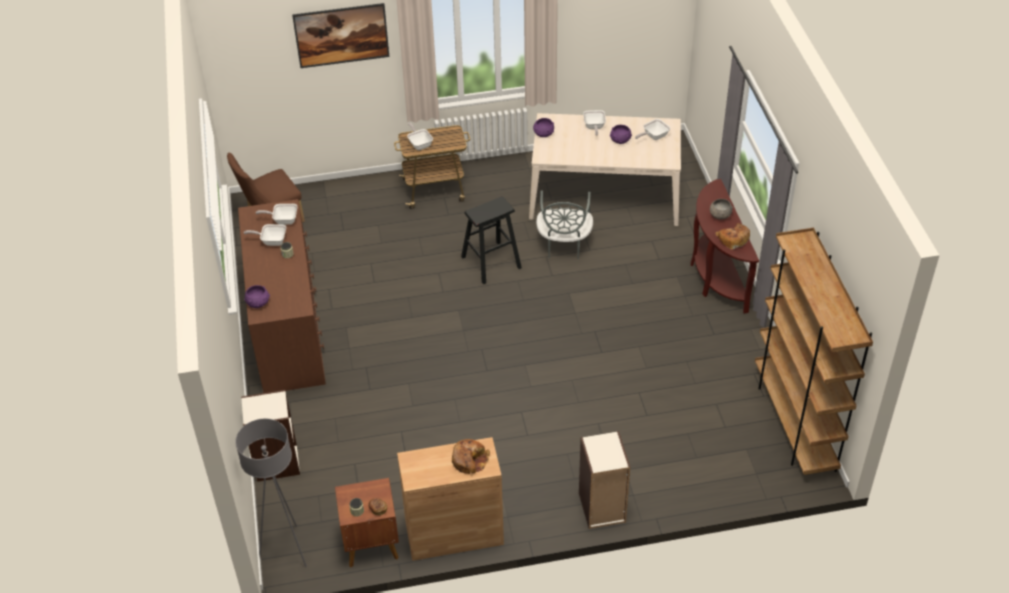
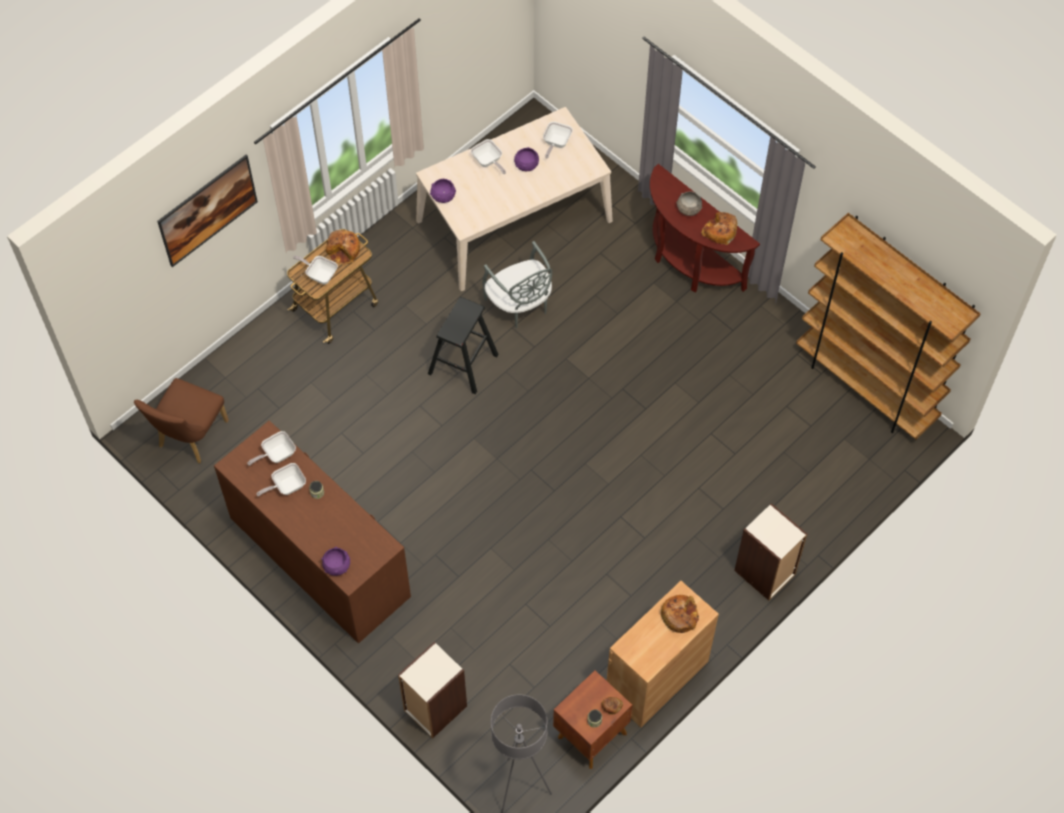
camera: 35 degrees left, 15 degrees up
(448, 137) = (344, 250): none -> bread

